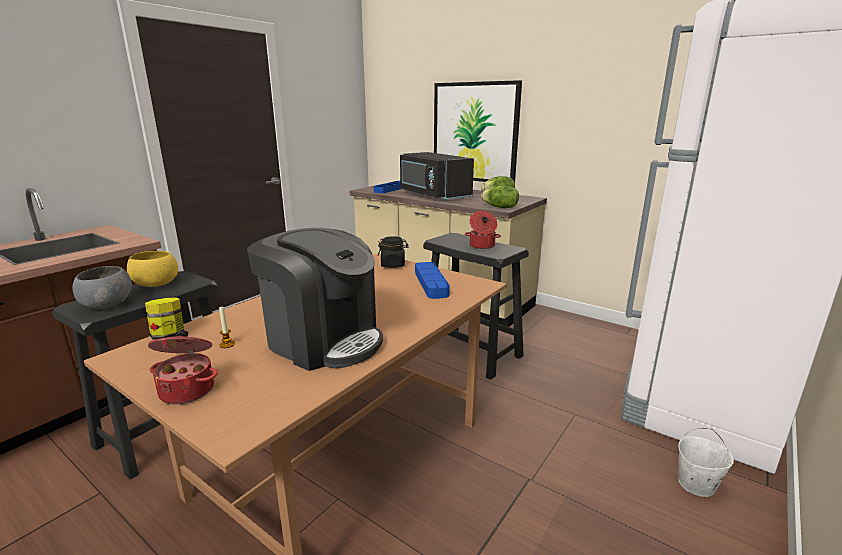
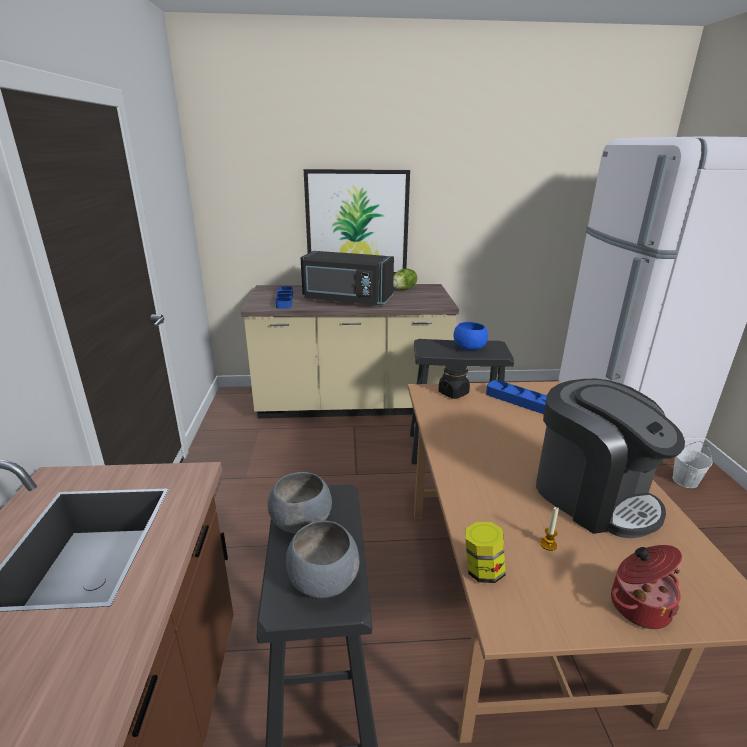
camera: 40 degrees left, 5 degrees up
(157, 284) = (302, 521): yellow bowl -> grey bowl
(323, 340) = (592, 495): coffee machine -> coffee machine turned 60 degrees clockwise
(482, 246) = (470, 348): cooking pot -> blue bowl
(500, 207) = (439, 304): lettuce -> none

